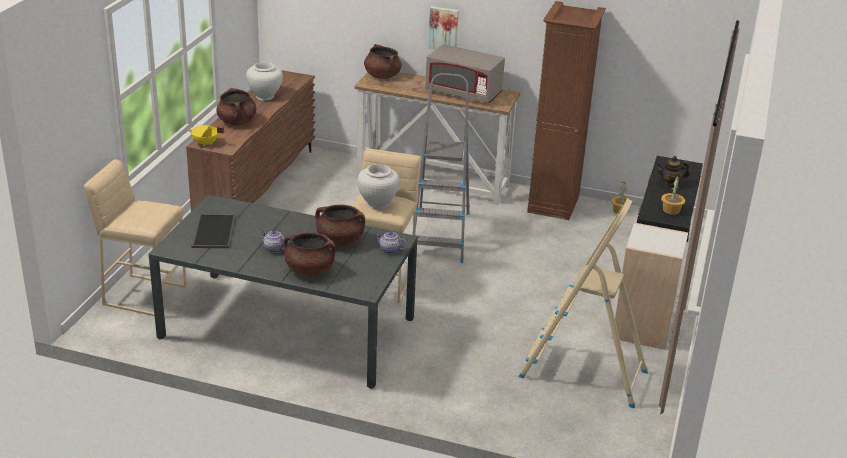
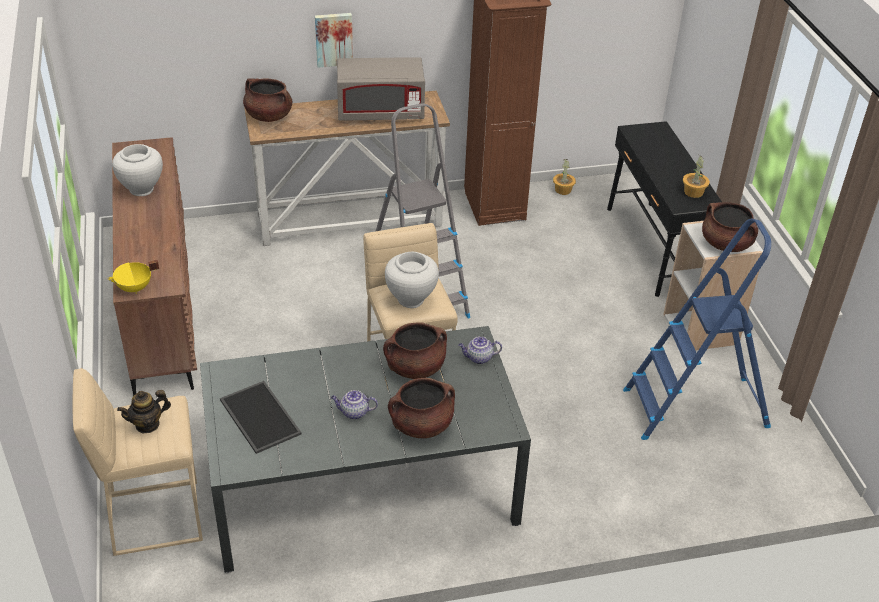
camera: 30 degrees left, 10 degrees up
(237, 122) = (143, 240): brown cooking pot -> brown cooking pot (726, 244)
(582, 374) = (694, 408): beige step ladder -> blue step ladder
(670, 183) = (662, 158): teapot -> teapot (147, 424)

